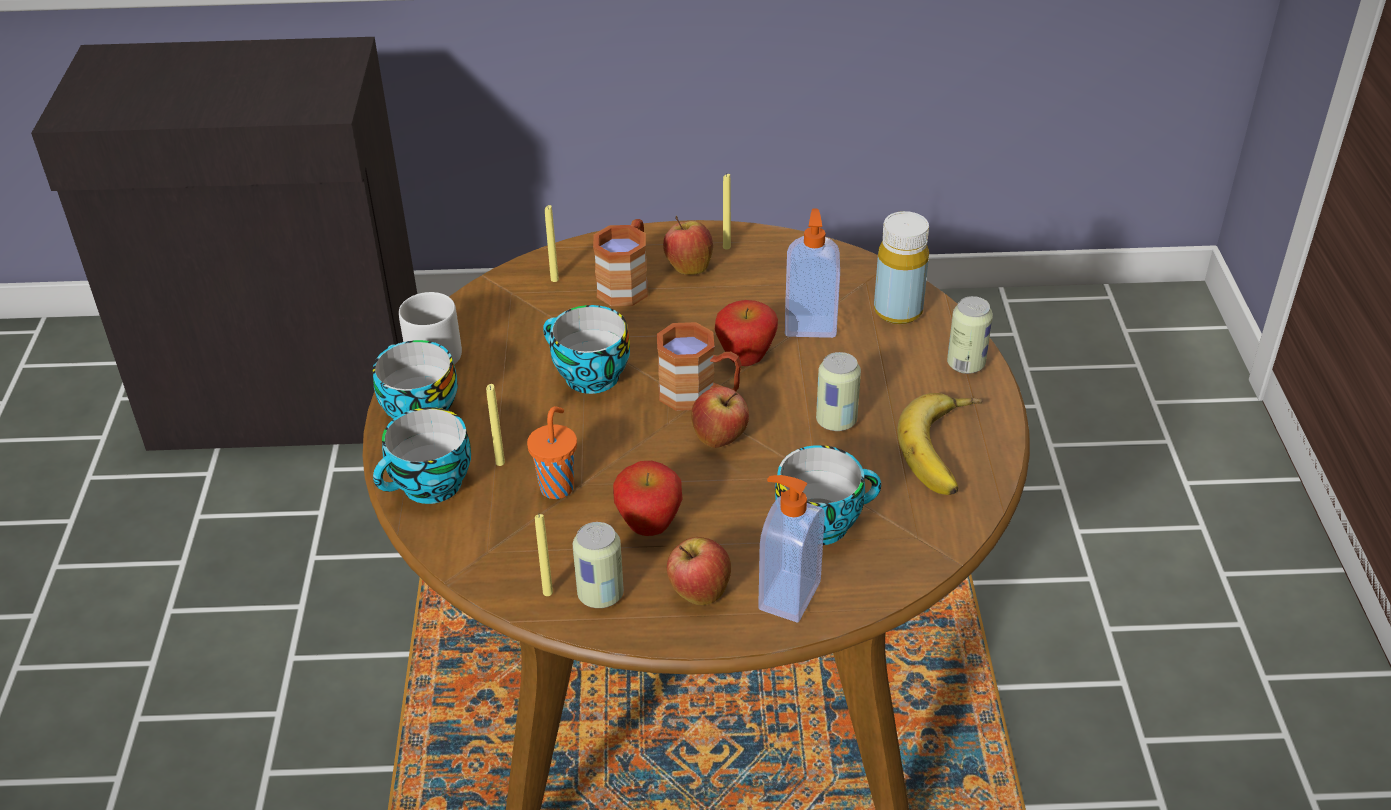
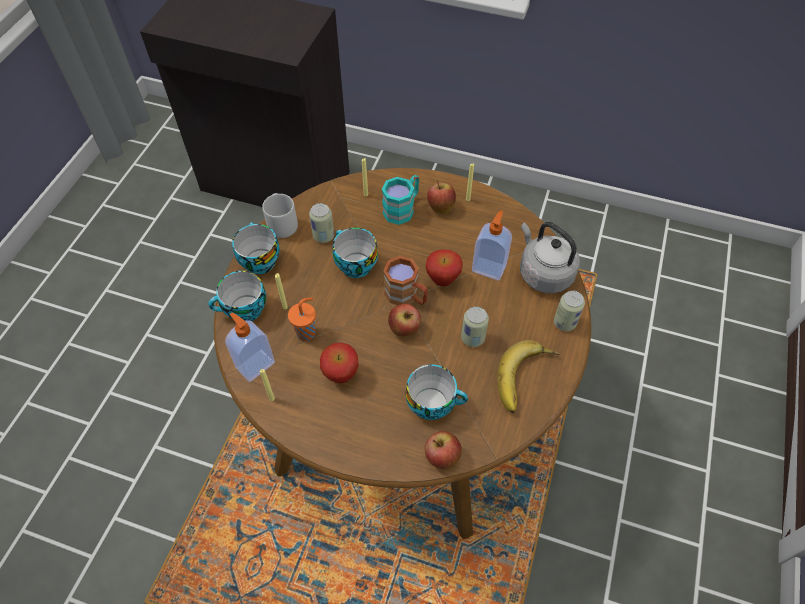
camera: 20 degrees right, 15 degrees up
(600, 595) = (297, 410): can -> can (323, 236)
(627, 283) = (402, 208): brown mug -> turquoise mug
(699, 593) = (347, 427): apple -> apple (442, 457)
(787, 595) = (392, 445): soap dispenser -> soap dispenser (254, 364)
(898, 311) = (543, 273): yellow bottle -> grey kettle

